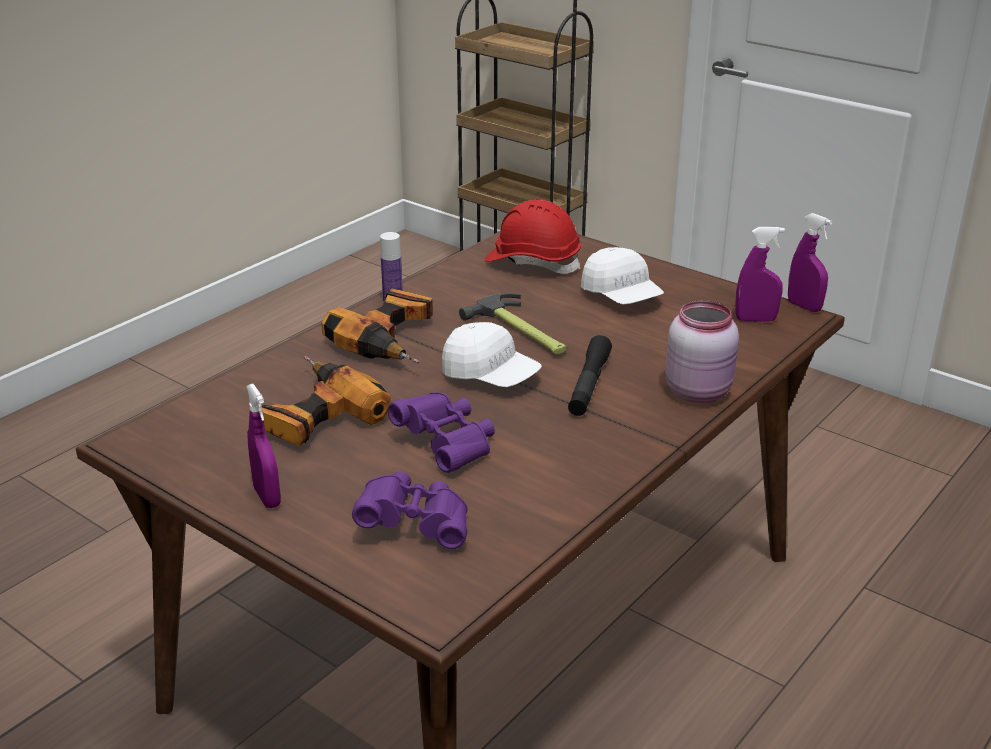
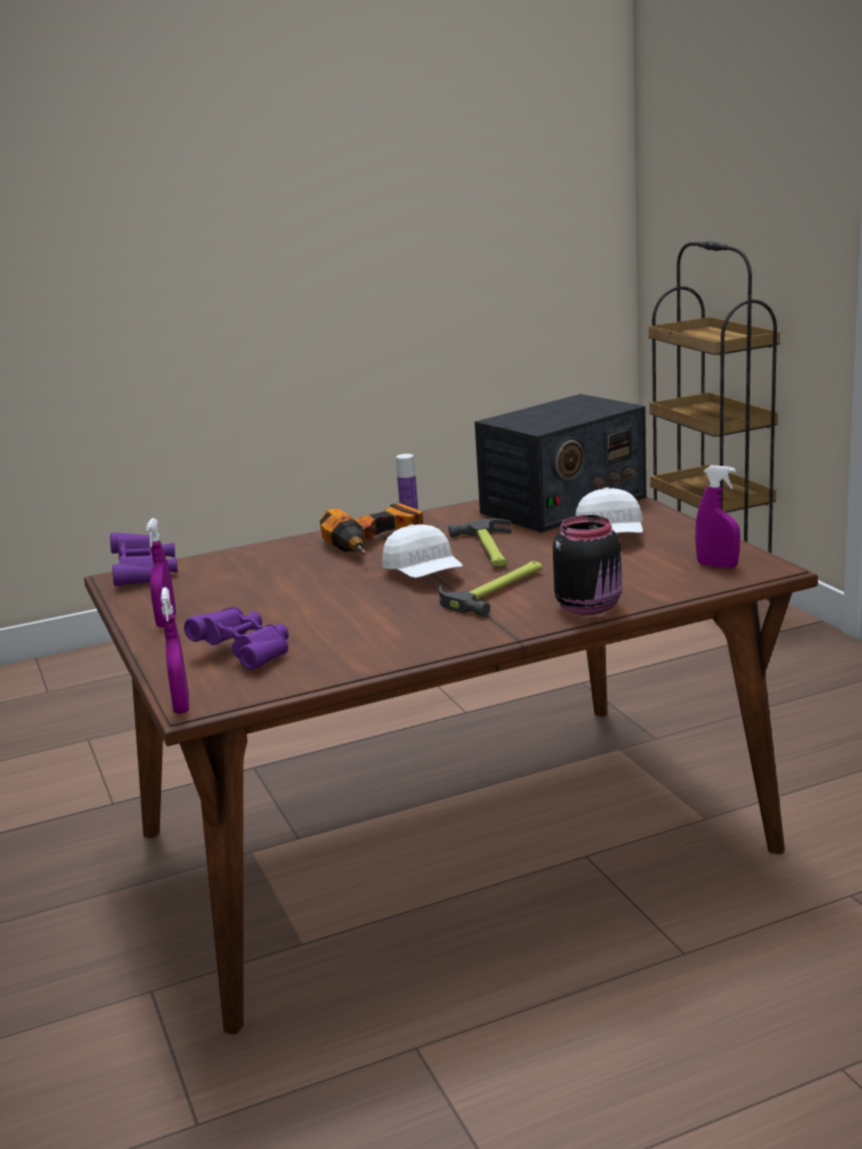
camera: 30 degrees right, 10 degrees down
(315, 416) = (259, 580): power drill -> none
(447, 445) = (332, 611): purple binoculars -> purple binoculars (144, 574)
(533, 262) = (562, 505): red hard hat -> radio
(589, 385) = (497, 590): black flashlight -> hammer
(699, 391) = (590, 607): pink jar -> black jar
(804, 306) = (781, 561): purple spray bottle -> purple spray bottle (181, 705)

